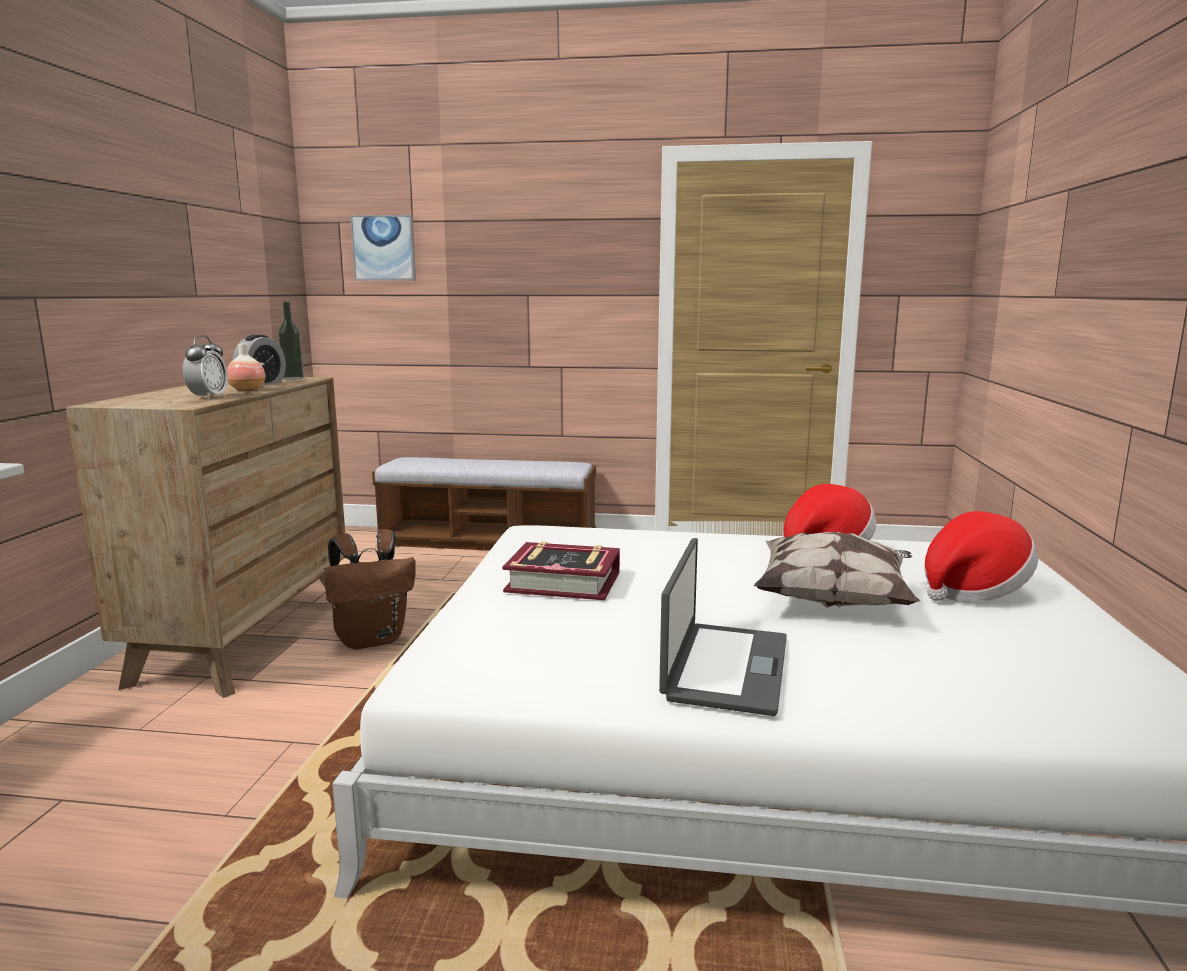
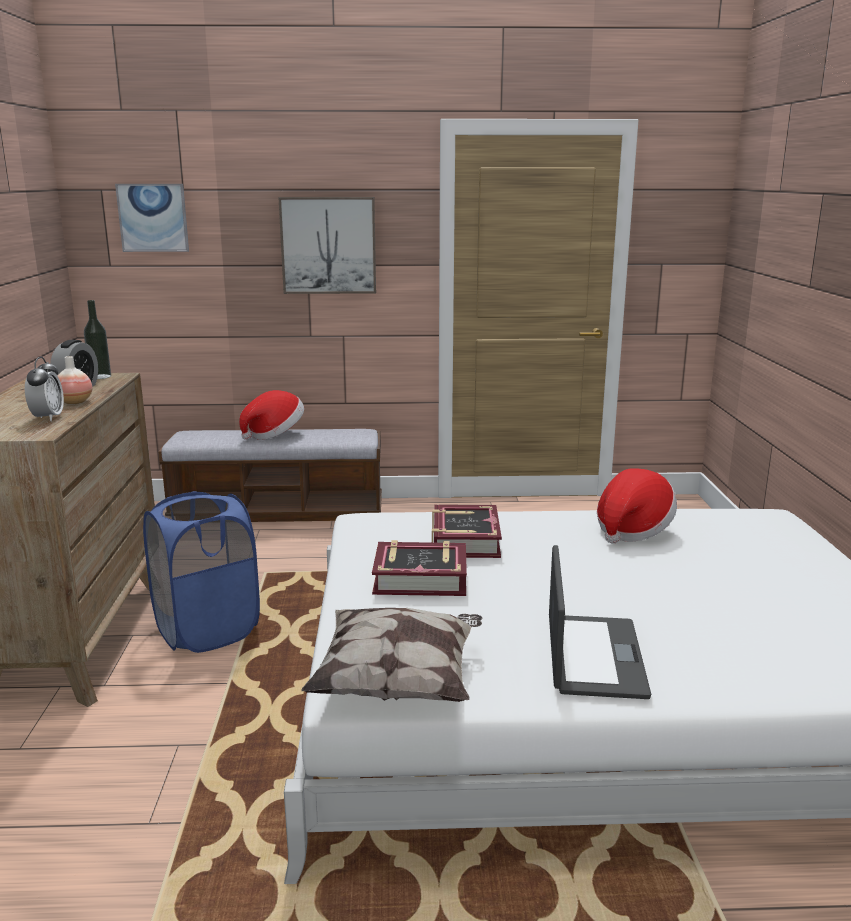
camera: 10 degrees left, 5 degrees up
(372, 639) = (207, 630): brown backpack -> blue laundry basket
(548, 275) = (328, 245): none -> picture
(629, 552) = (464, 540): none -> book
(834, 601) = (657, 580): pillow -> pillow (399, 682)
(972, 590) = (762, 560): hat -> hat (274, 434)

